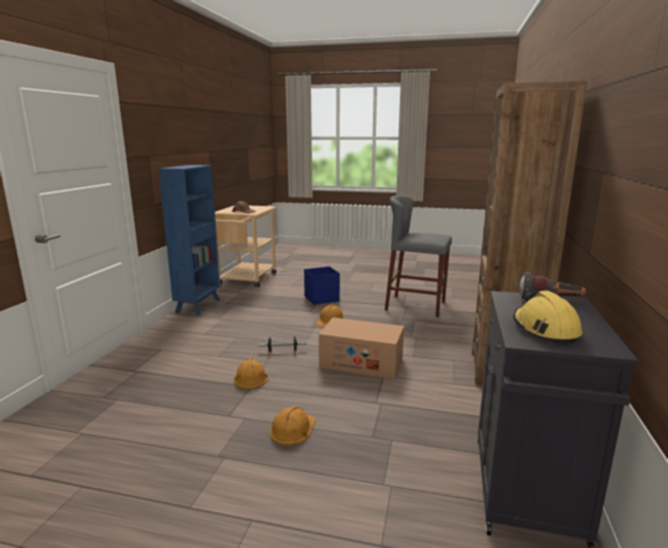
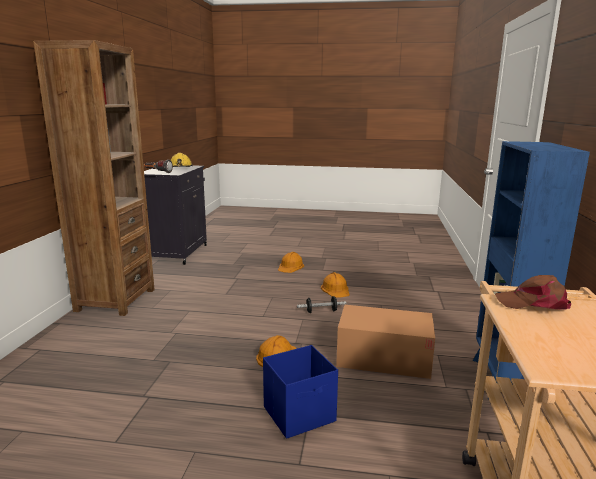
camera: 175 degrees right, 0 degrees up
(361, 362) = (242, 303): cardboard box -> cardboard box (383, 358)
(415, 306) = (123, 398): grey stool -> none

